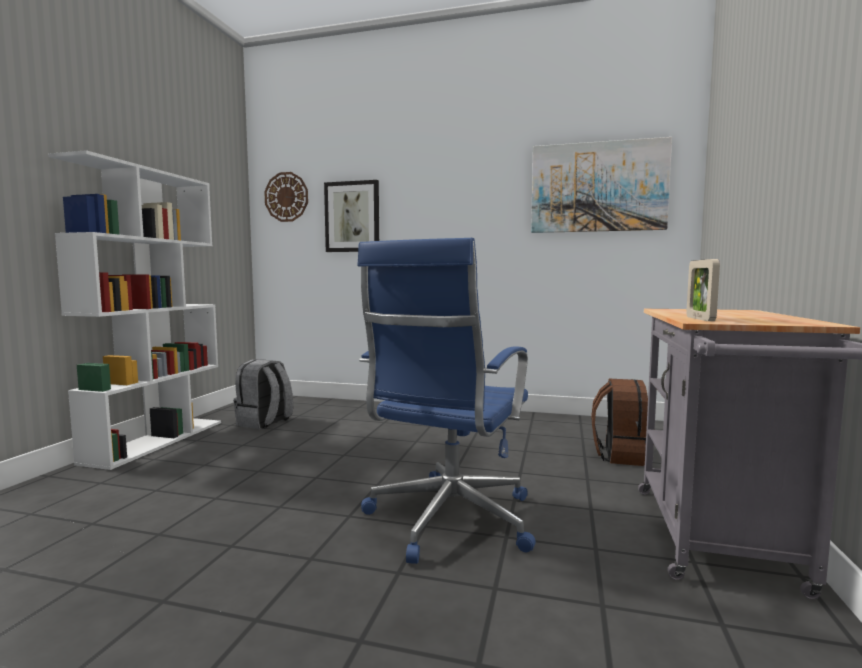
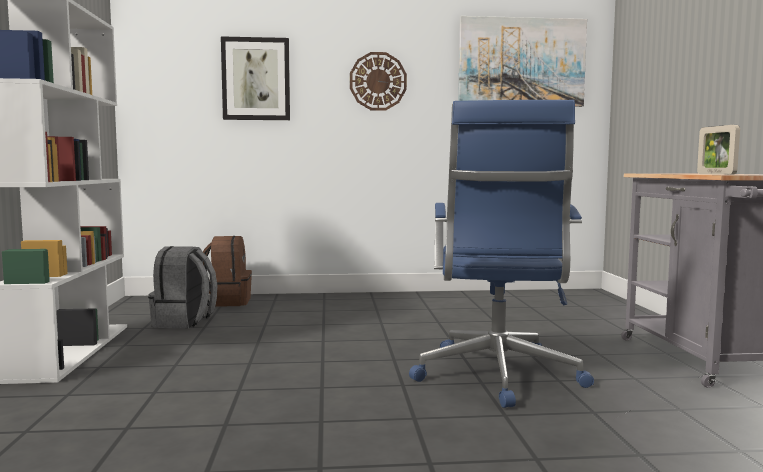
camera: 20 degrees left, 0 degrees up
(286, 197) = (167, 50): wall clock -> wall clock (378, 81)
(620, 455) = (577, 316): brown backpack -> brown backpack (227, 302)

